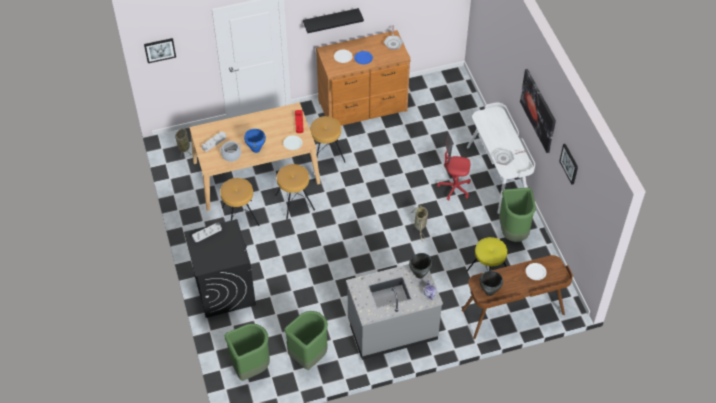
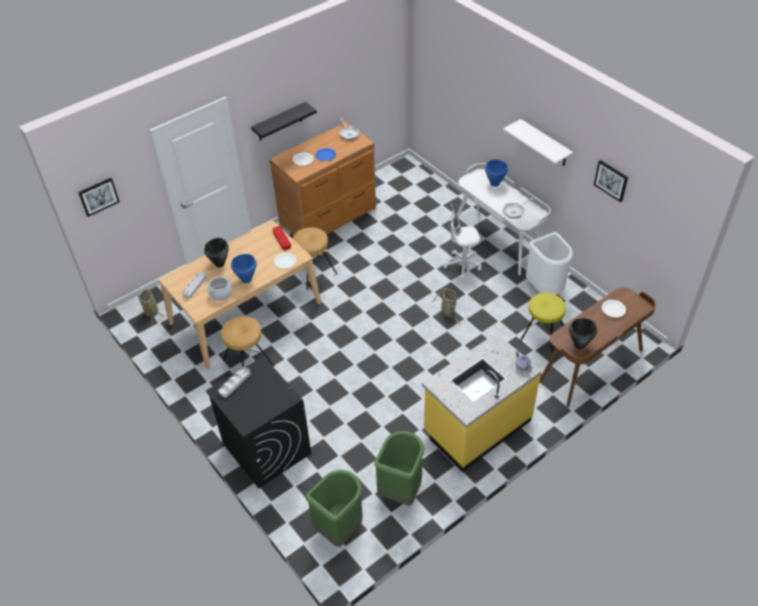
camera: 20 degrees left, 5 degrees down
(294, 202) = (302, 330): brown stool -> none
(392, 328) = (476, 426): grey counter -> yellow counter
(420, 274) = (500, 349): black cooking pot -> black cooking pot (220, 264)
(454, 188) = (462, 265): red office chair -> white office chair
(503, 126) = (495, 184): none -> blue cooking pot
(514, 232) = (545, 288): green trash can -> white trash can
(538, 110) = (545, 143): picture -> white shelf

